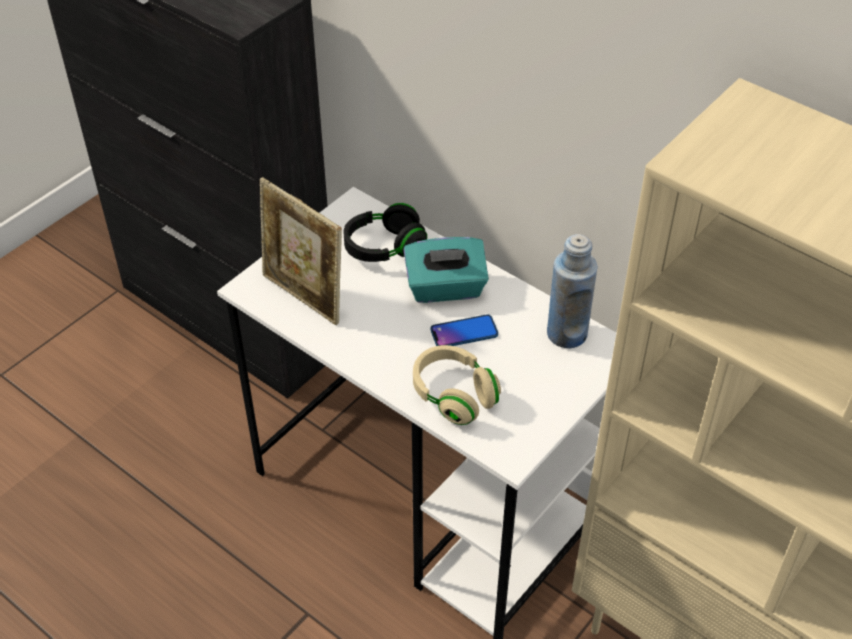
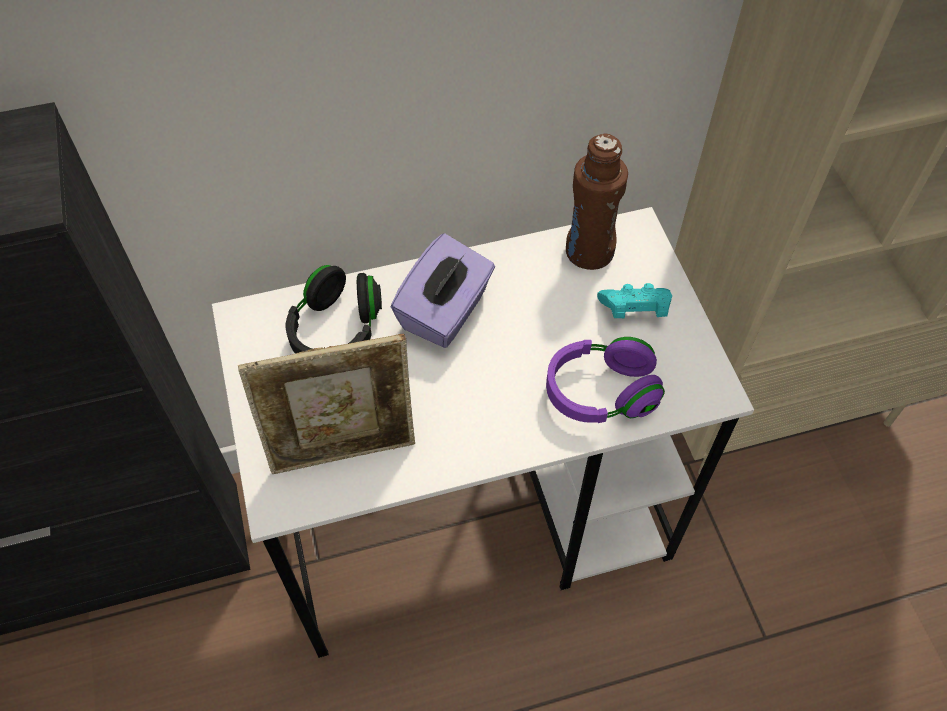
camera: 55 degrees left, 10 degrees up
(445, 288) = (445, 312): turquoise tissue box -> purple tissue box
(454, 395) = (600, 393): beige headphones -> purple headphones
(464, 332) = (521, 333): phone -> none
(539, 381) = (634, 310): none -> turquoise game controller
(566, 333) = (589, 251): blue bottle -> brown bottle

